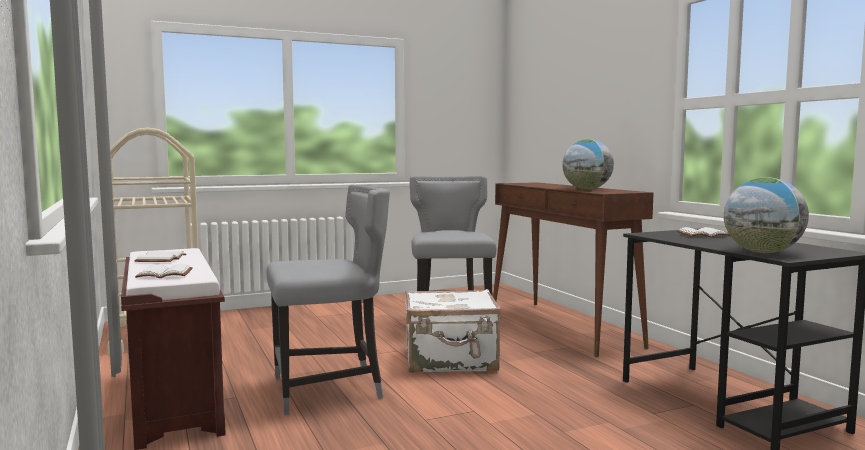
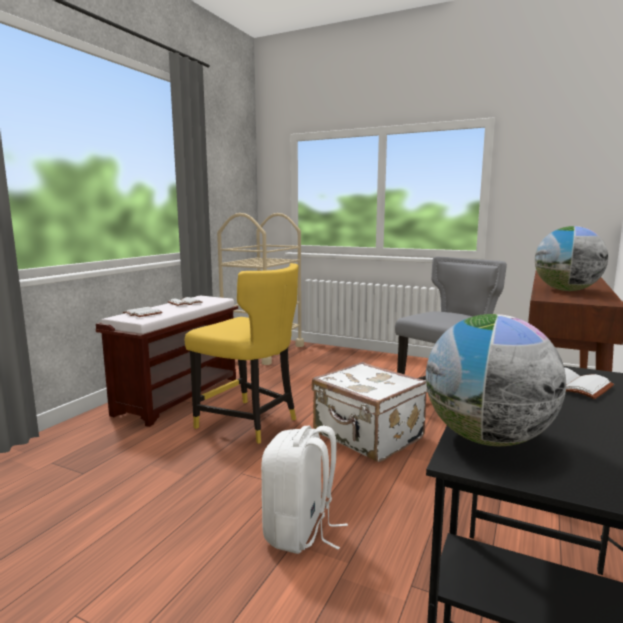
camera: 50 degrees right, 5 degrees up
(330, 390) = (249, 423): grey chair -> yellow chair
(551, 424) = (300, 531): none -> white backpack

